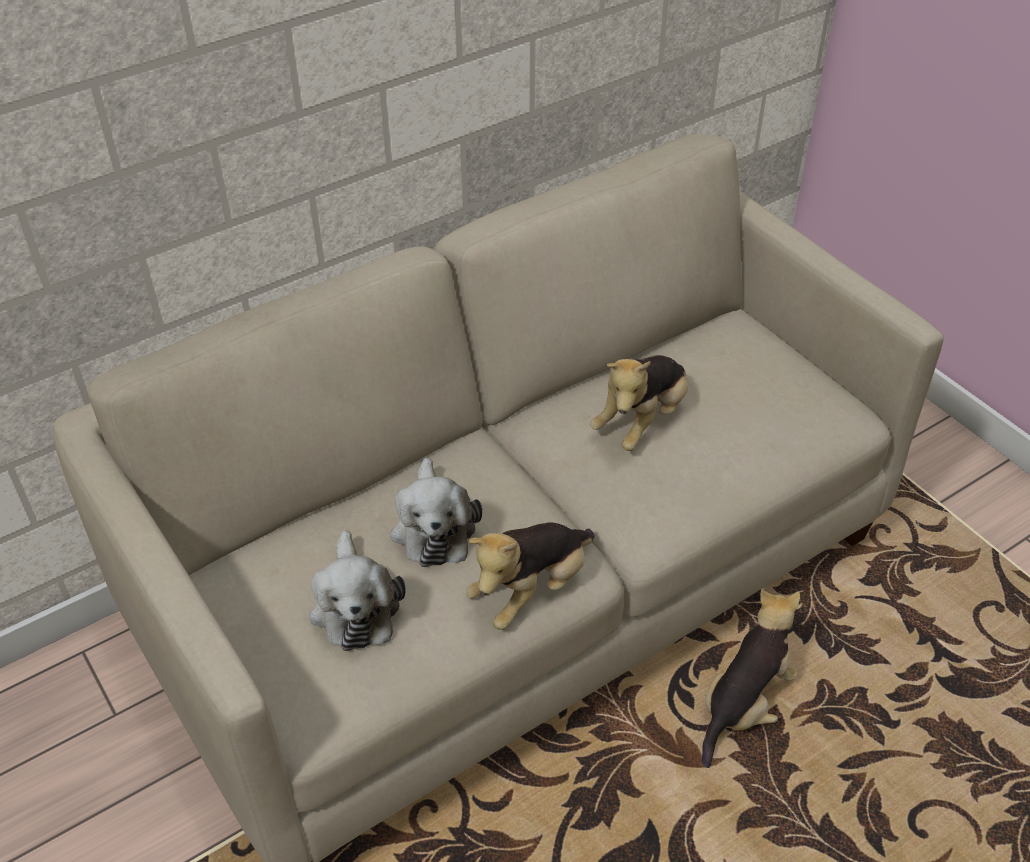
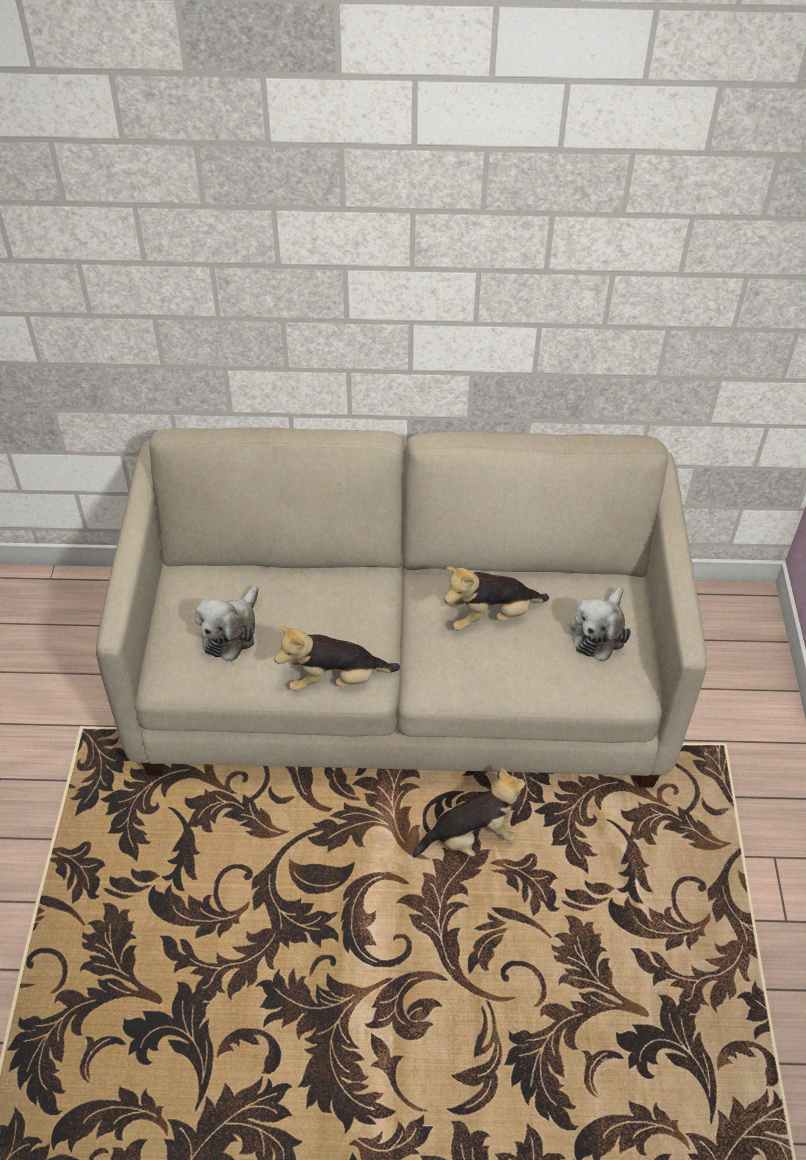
camera: 35 degrees right, 5 degrees up
(433, 527) = (310, 612): plush toy -> plush toy (599, 632)

